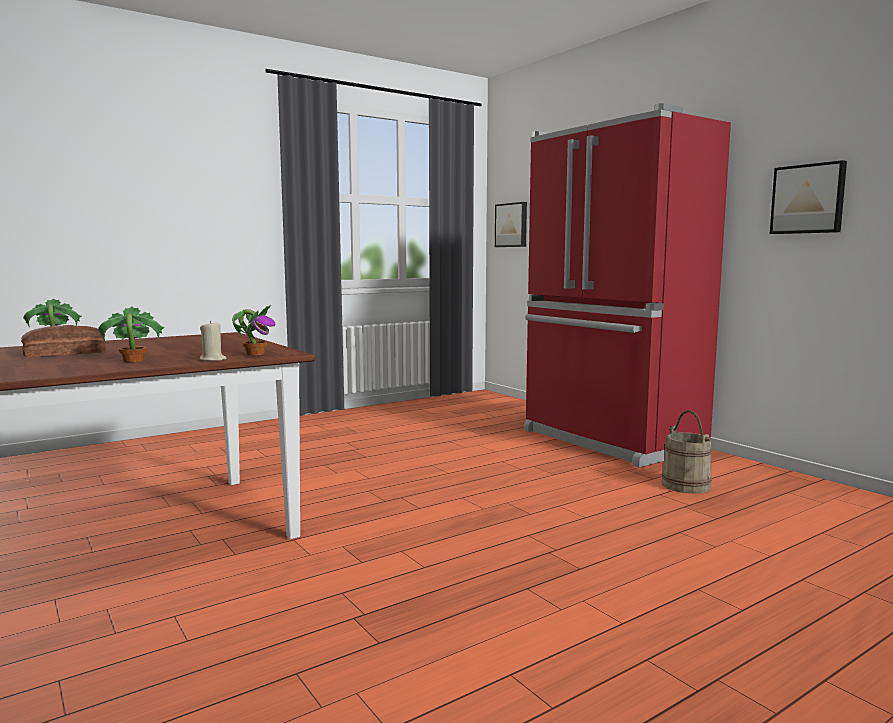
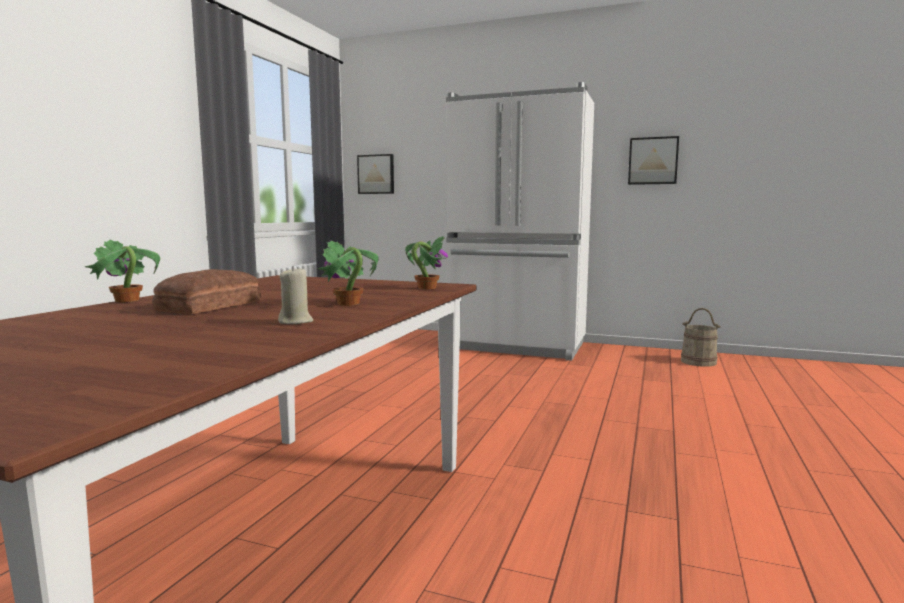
camera: 35 degrees left, 0 degrees up
(213, 359) = (420, 295): beige candle -> beige candle (295, 322)
(609, 441) = (517, 347): red fridge -> white fridge
(686, 485) = (617, 366): beige bucket -> beige bucket (698, 362)

